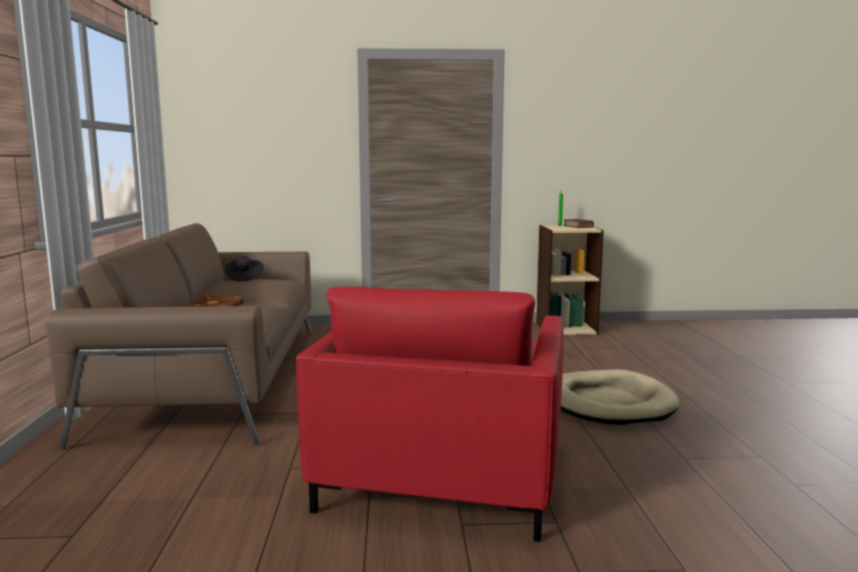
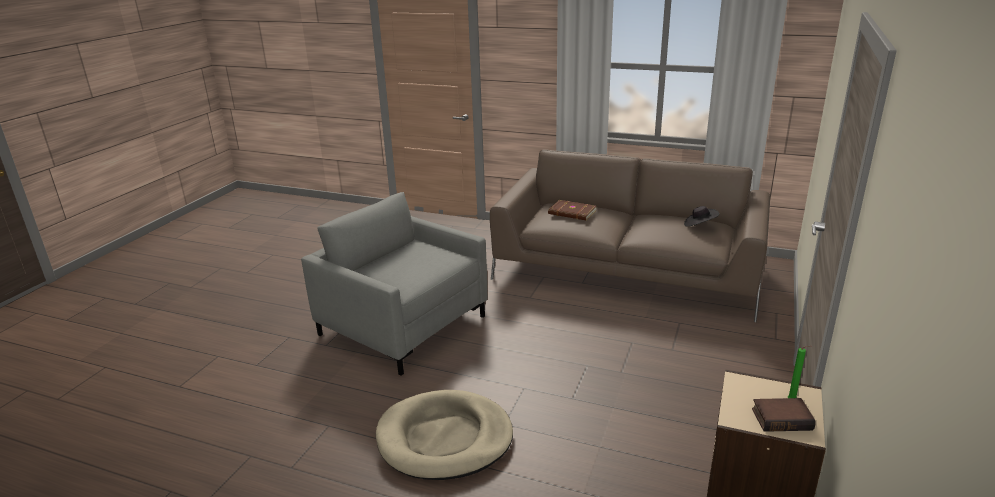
camera: 115 degrees right, 15 degrees up
(441, 474) = (403, 325): red armchair -> grey armchair

